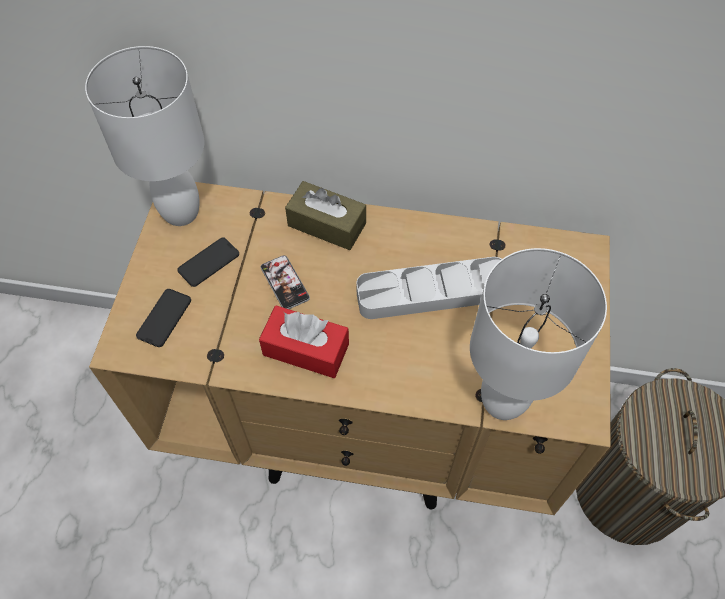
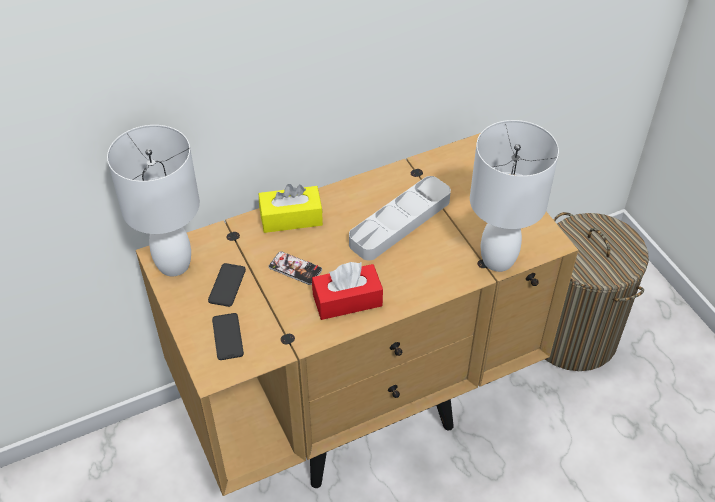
camera: 35 degrees left, 10 degrees down
(327, 224) = (291, 218): brown tissue box -> yellow tissue box

